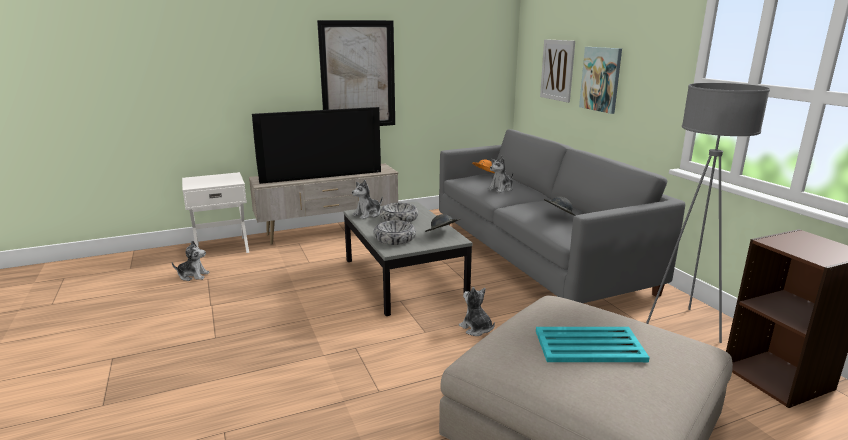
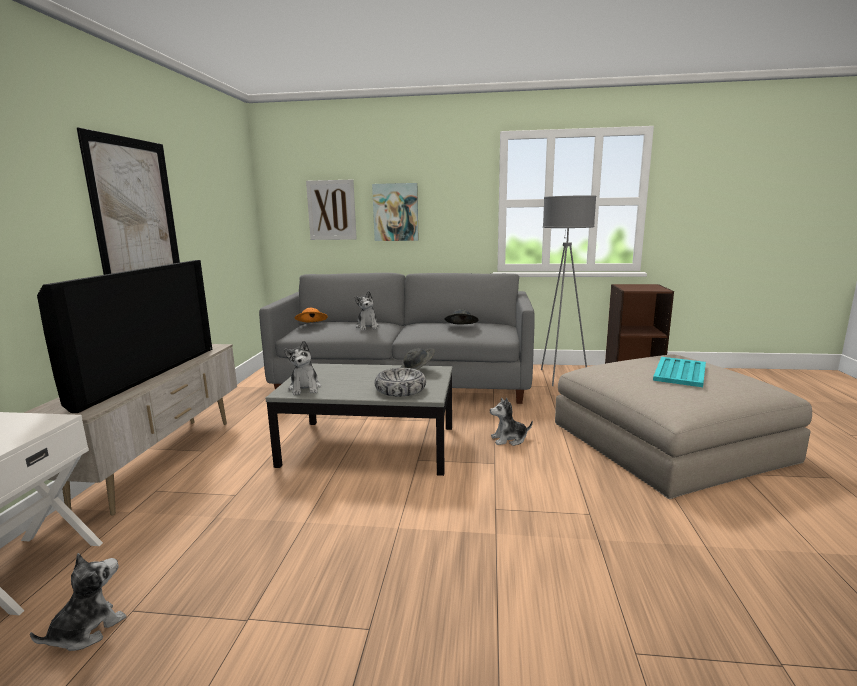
camera: 60 degrees left, 5 degrees down
(399, 219) = (346, 378): bowl -> none

